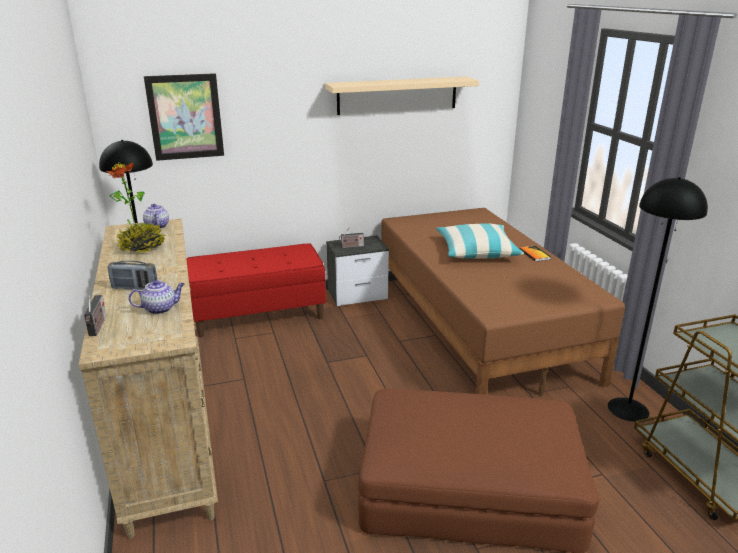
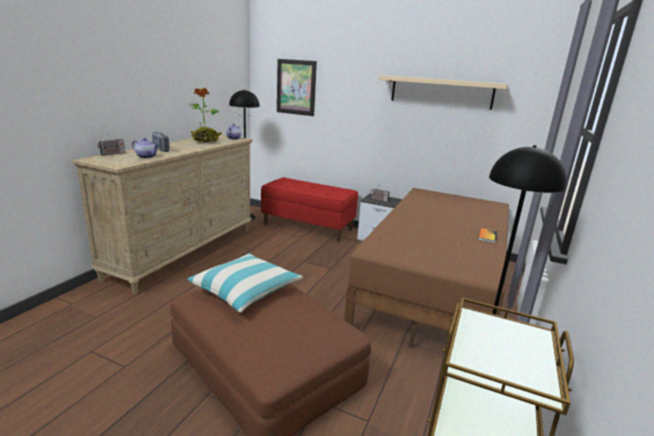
camera: 40 degrees right, 5 degrees down
(476, 251) = (441, 220): pillow -> pillow (245, 290)

